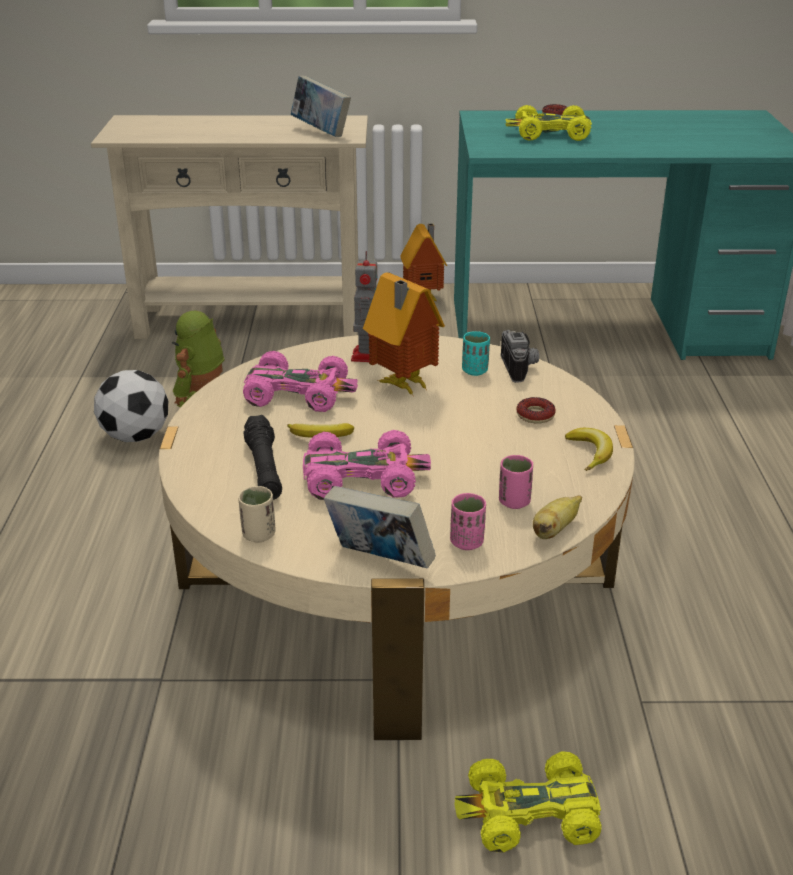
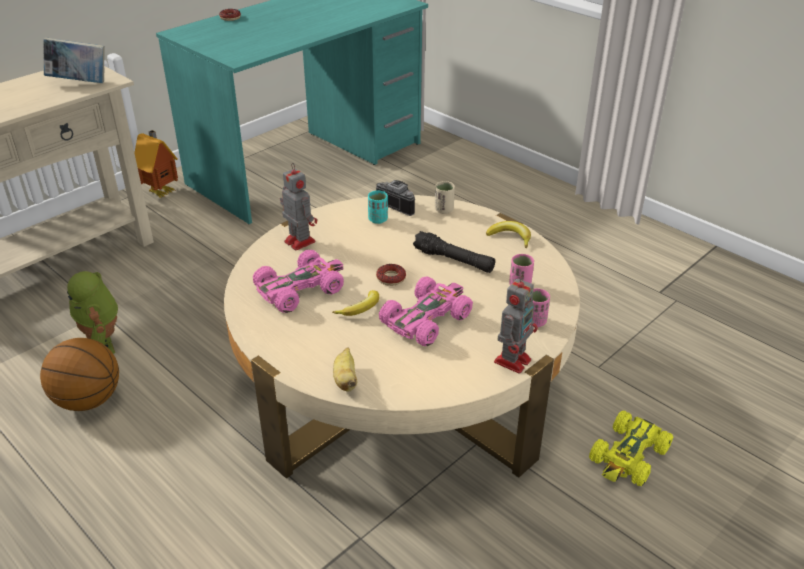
camera: 45 degrees left, 5 degrees up
(136, 436) = (88, 400): football -> basketball
(258, 535) = (429, 388): beige cup -> beige cup (444, 210)
(264, 468) = (363, 348): black flashlight -> black flashlight (454, 260)
(379, 561) = (513, 360): book -> toy robot
(401, 386) = (354, 251): toy house -> none
(535, 415) = (451, 230): donut -> donut (391, 278)
(549, 134) = (253, 33): yellow toy car -> none
(554, 530) = (560, 289): banana -> banana (345, 380)

